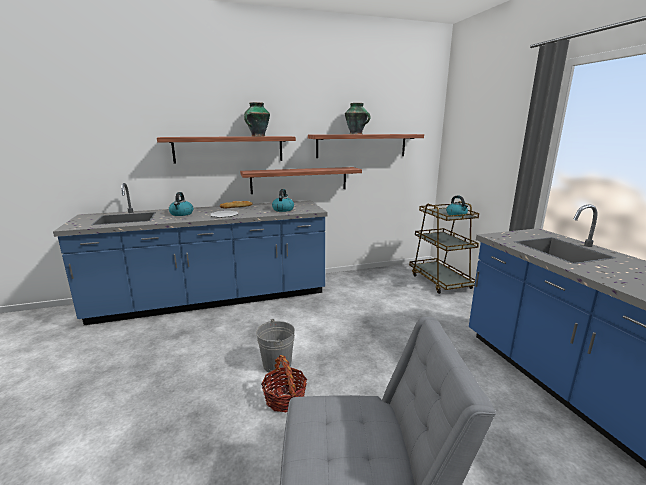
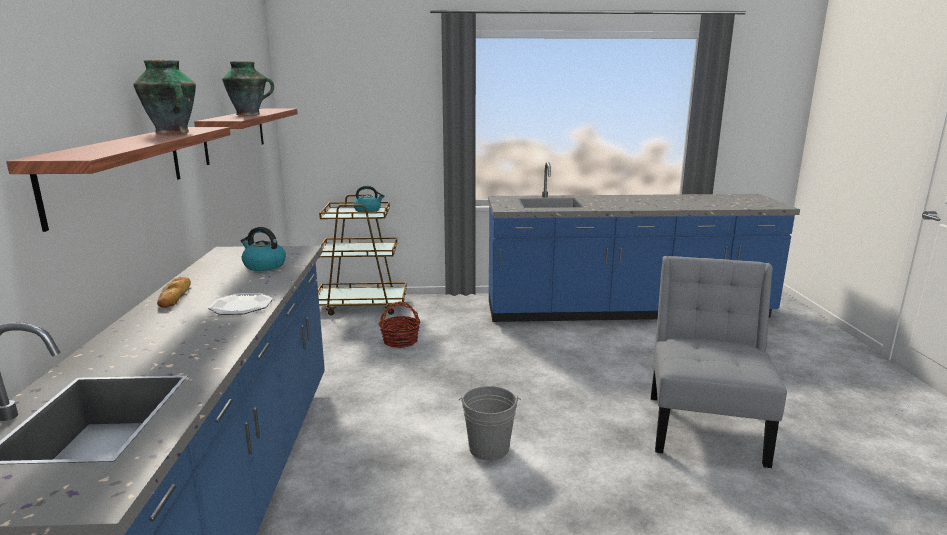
camera: 75 degrees left, 0 degrees up
(181, 214) = (161, 345): kettle -> none
(285, 398) = (558, 448): basket -> basket (400, 341)
(299, 180) = (199, 212): shelf -> none

